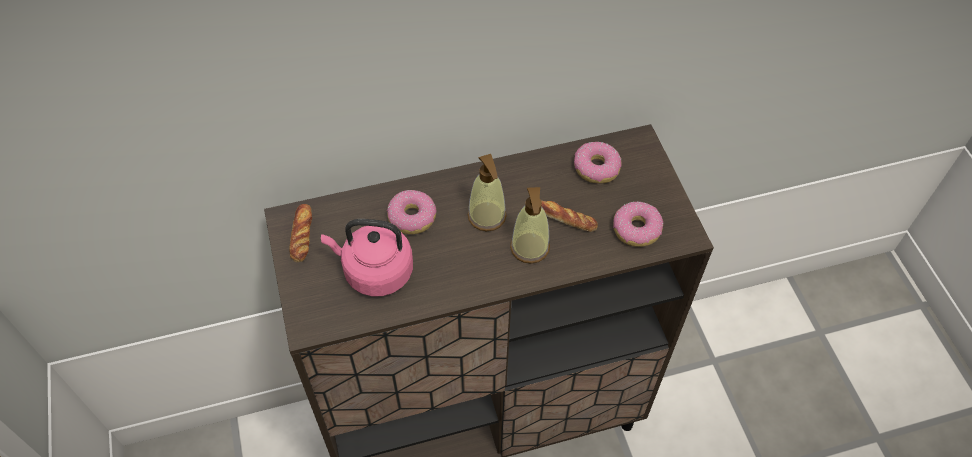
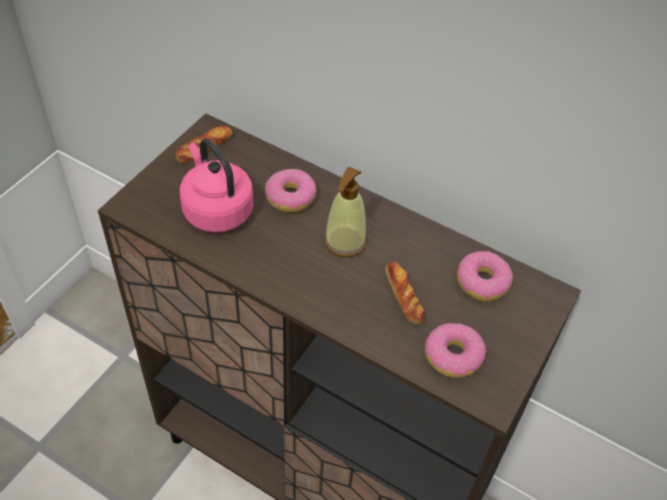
camera: 45 degrees right, 5 degrees down
(529, 248) = (346, 291): soap dispenser -> none

